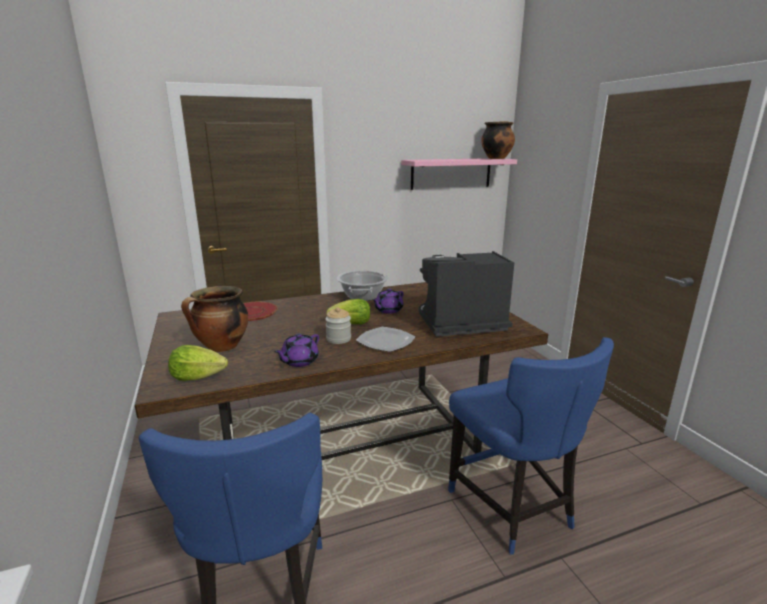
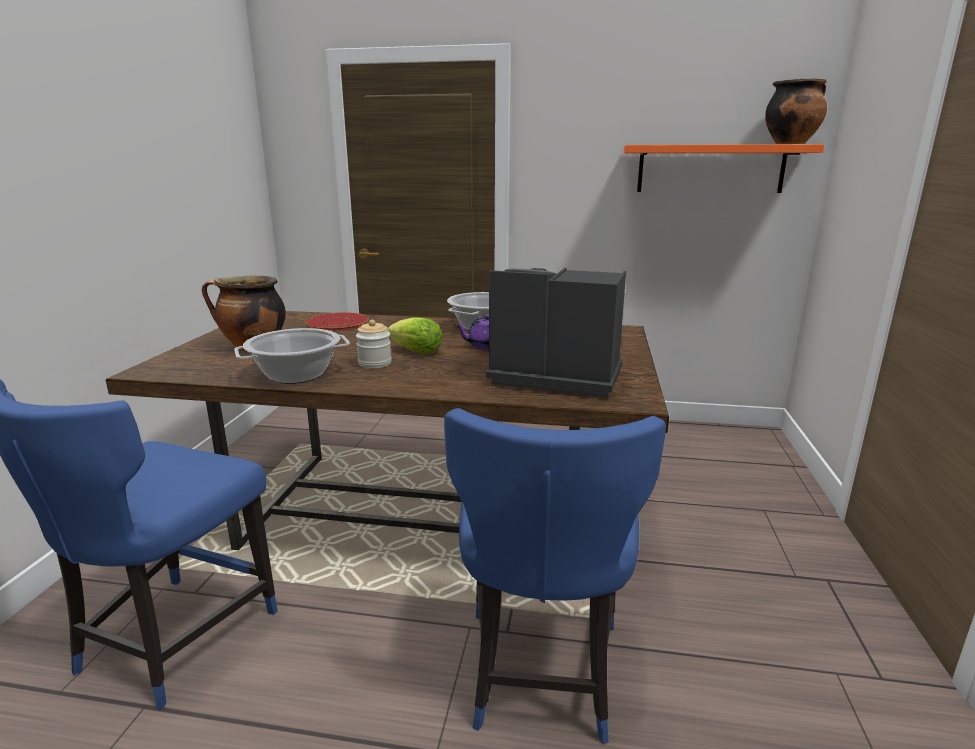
camera: 30 degrees right, 0 degrees up
(197, 377) = (187, 368): lettuce -> none
(299, 361) = (296, 375): purple teapot -> cooking pot
(385, 341) = (422, 376): plate -> none
(451, 173) = (710, 169): pink shelf -> orange shelf

